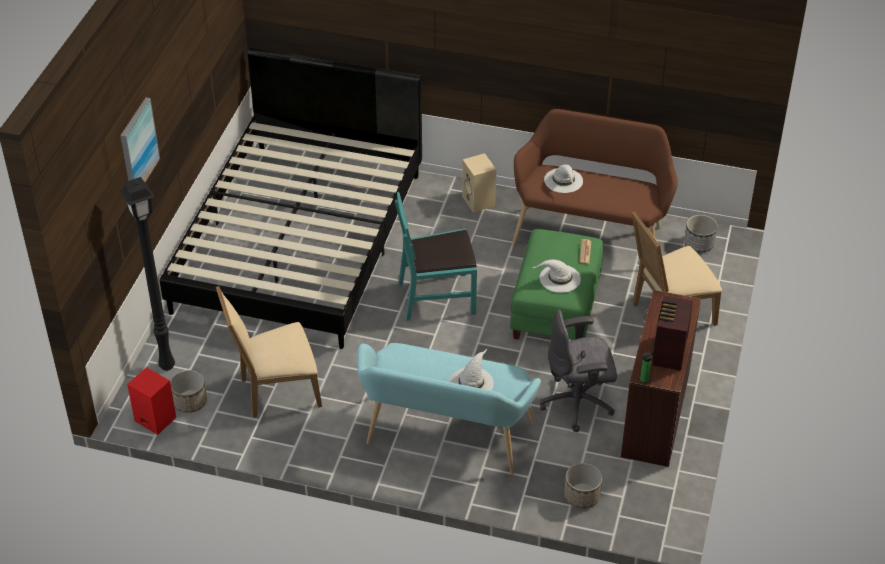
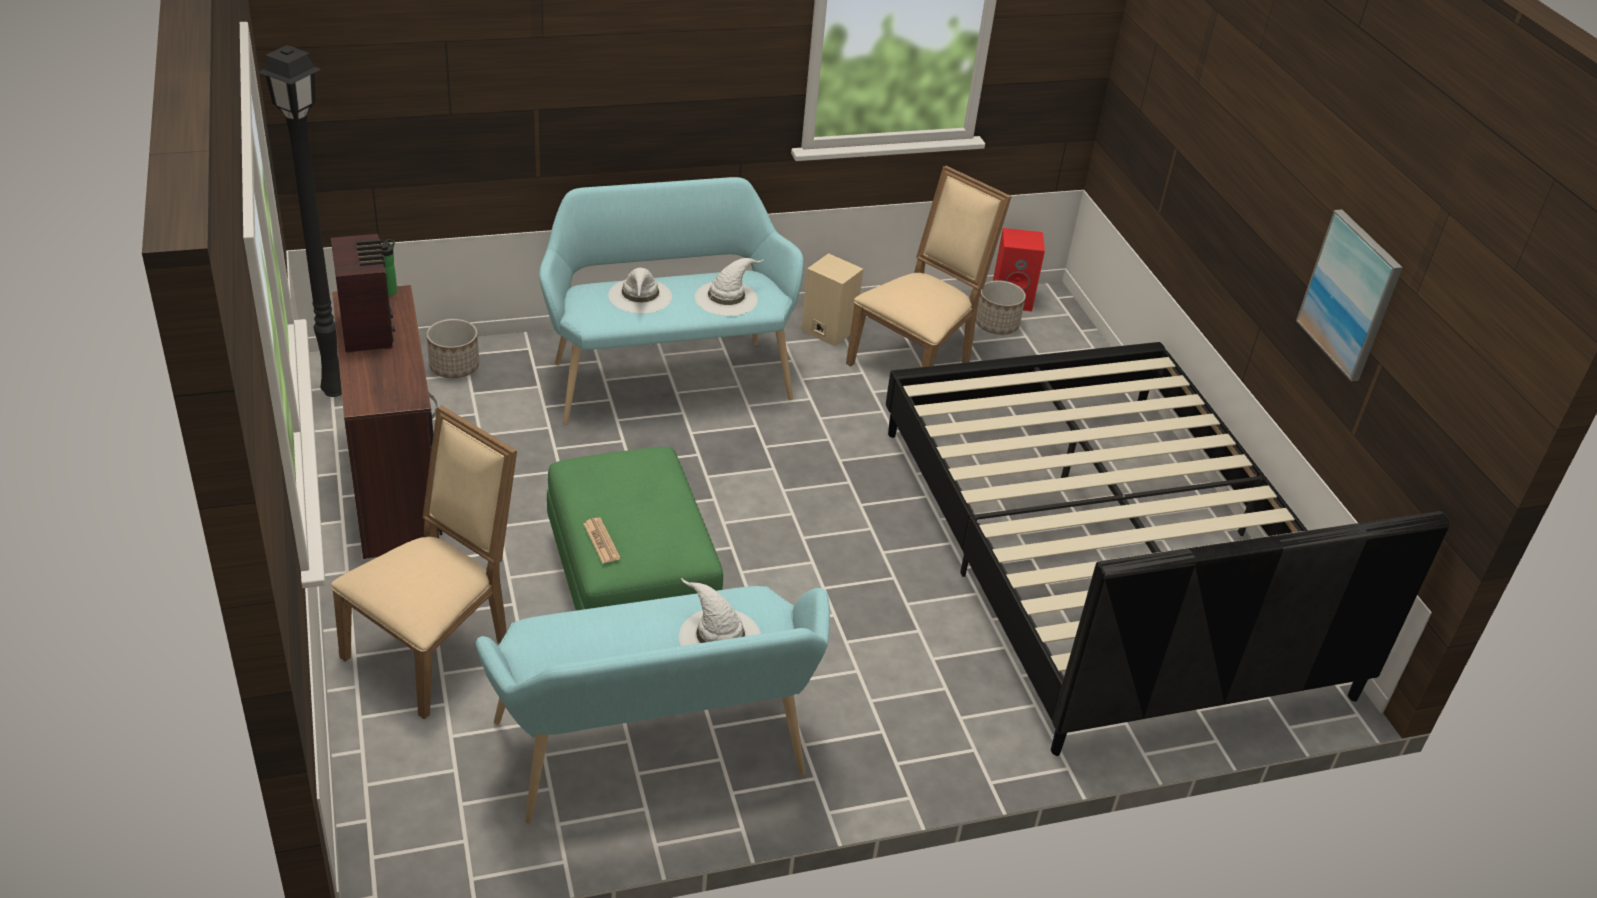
camera: 145 degrees right, 5 degrees down
(138, 147) = (1235, 131): picture -> picture (1350, 295)
(166, 367) = (1066, 348): black floor lamp -> black floor lamp (334, 389)
(437, 297) = (826, 543): turquoise chair -> none
(479, 201) = (902, 744): beige speaker -> beige speaker (826, 330)
(559, 278) = (617, 482): white hat -> white hat (727, 297)
(578, 403) = (517, 466): grey office chair -> none
(590, 232) = (656, 758): brown bench -> turquoise bench
(699, 244) = (429, 817): planter -> none

